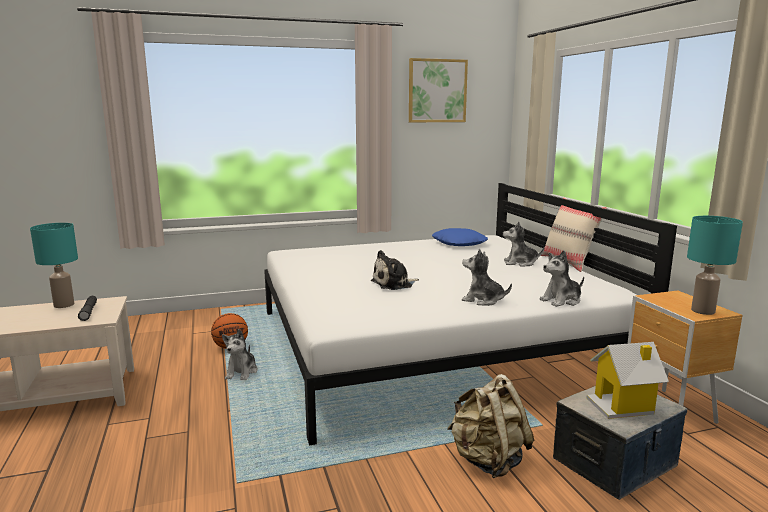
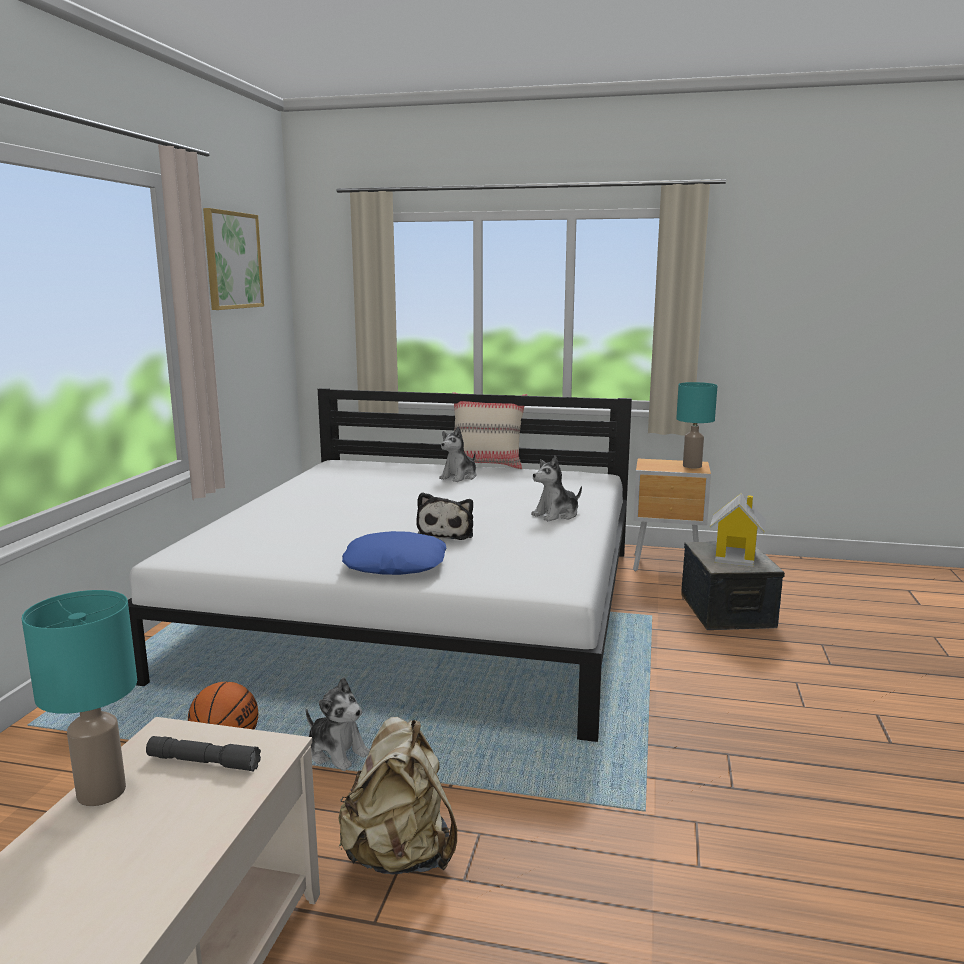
camera: 60 degrees left, 0 degrees up
(459, 243) = (338, 477): blue pillow -> blue pillow (395, 564)
(488, 460) = (692, 657): beige backpack -> beige backpack (400, 855)
(561, 301) = (593, 494): plush toy -> none

